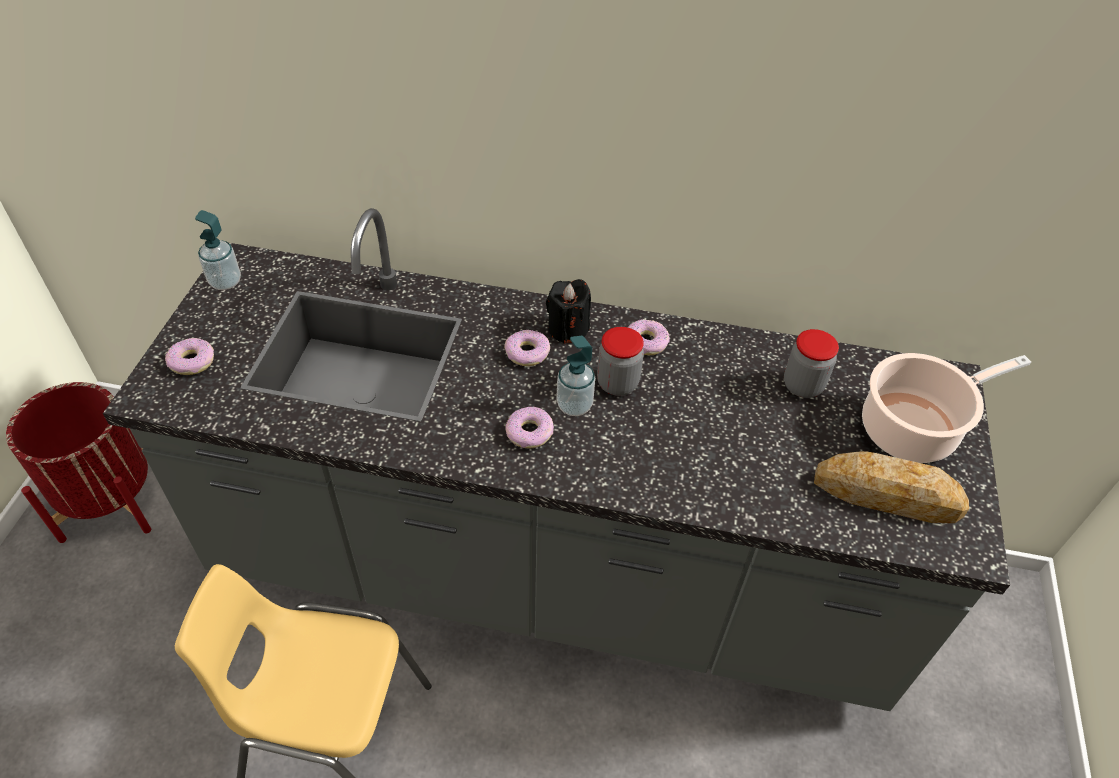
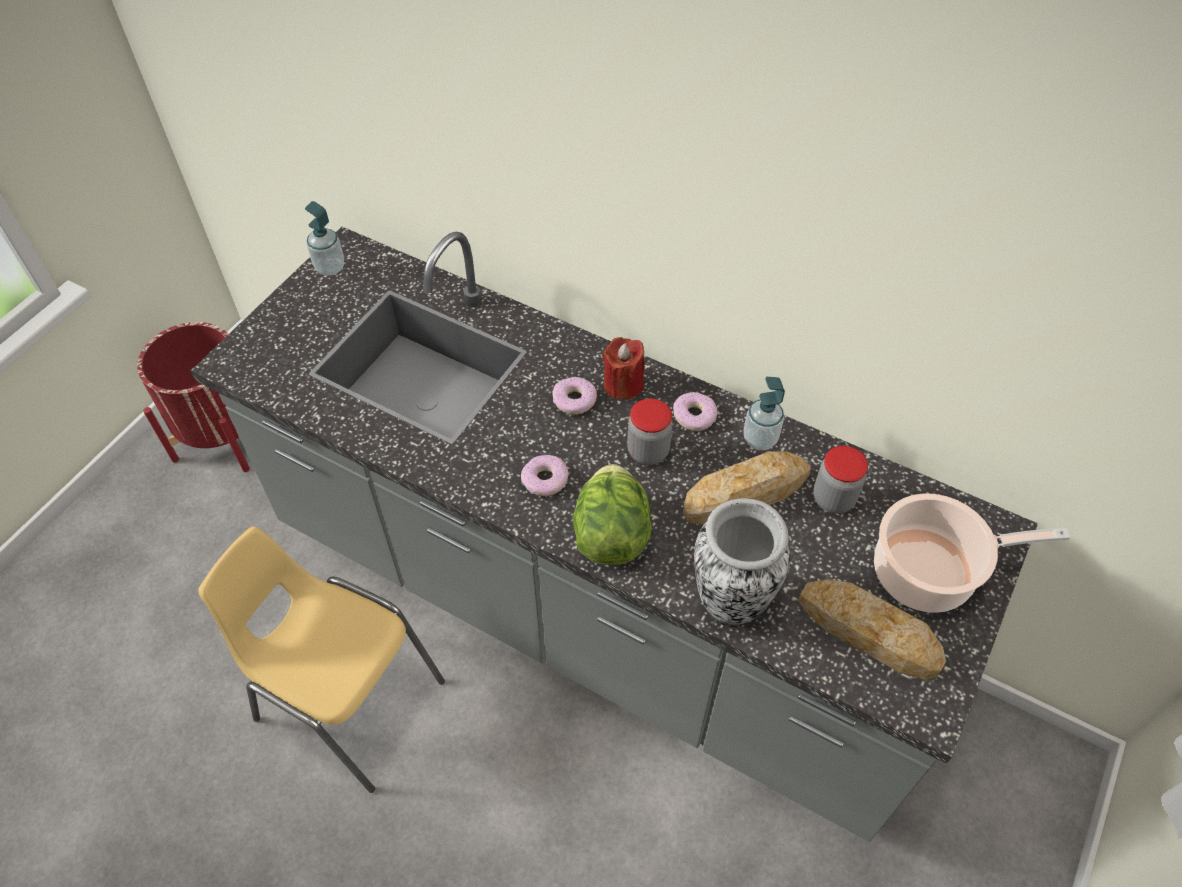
camera: 20 degrees right, 5 degrees up
(192, 361) = (277, 339): donut -> none
(568, 329) = (623, 384): black candle -> red candle
(574, 405) = (598, 463): soap dispenser -> soap dispenser (760, 439)
(615, 468) = (611, 534): none -> lettuce
(724, 400) = (746, 494): none -> bread
(755, 501) = (731, 602): none -> vase

